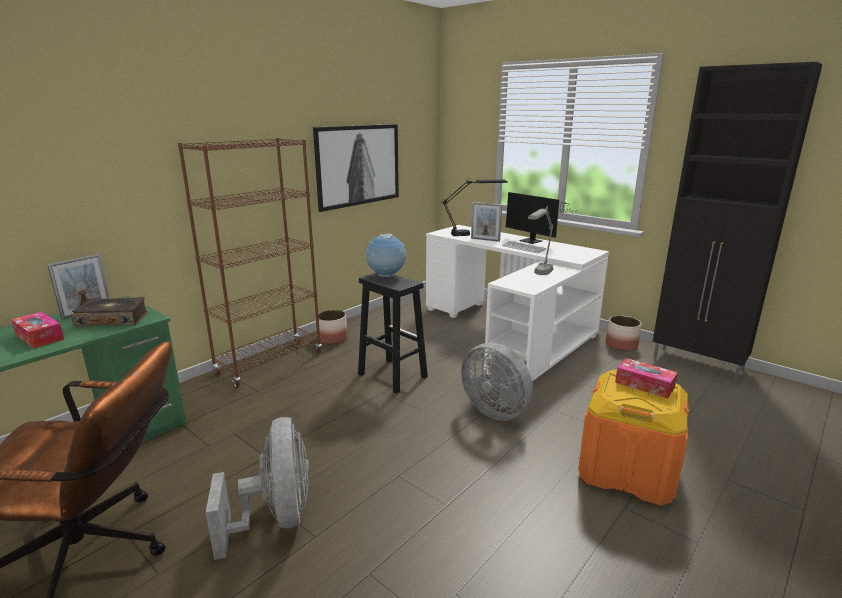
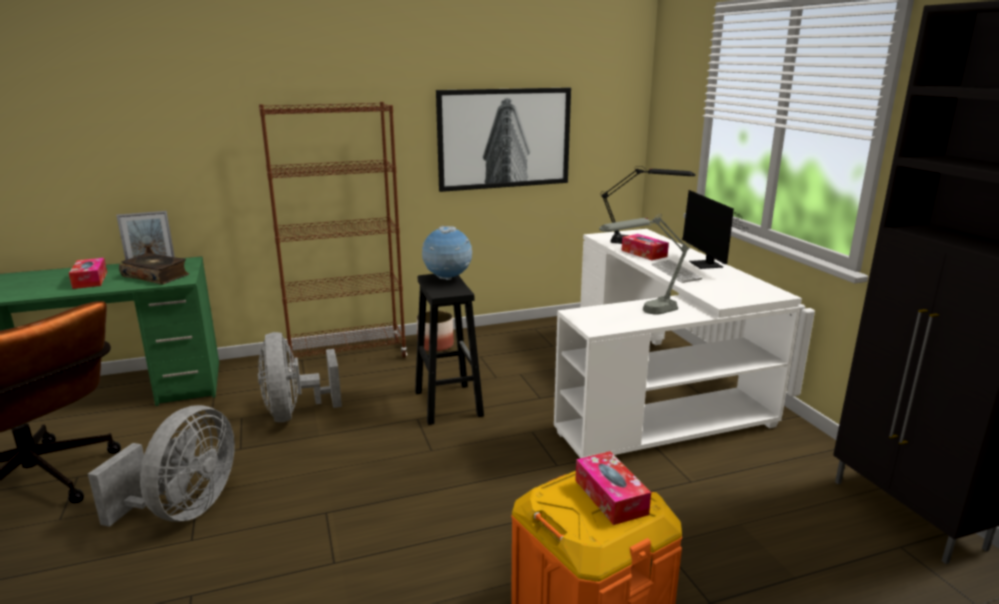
camera: 30 degrees right, 0 degrees up
(485, 239) = (644, 253): picture frame -> tissue box
(497, 410) = (516, 480): grey fan -> grey fan (295, 413)
(621, 345) = (803, 450): planter -> none

